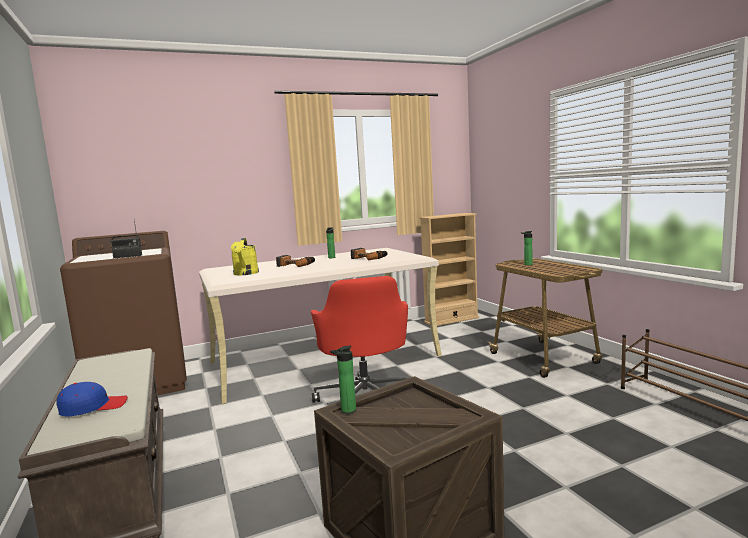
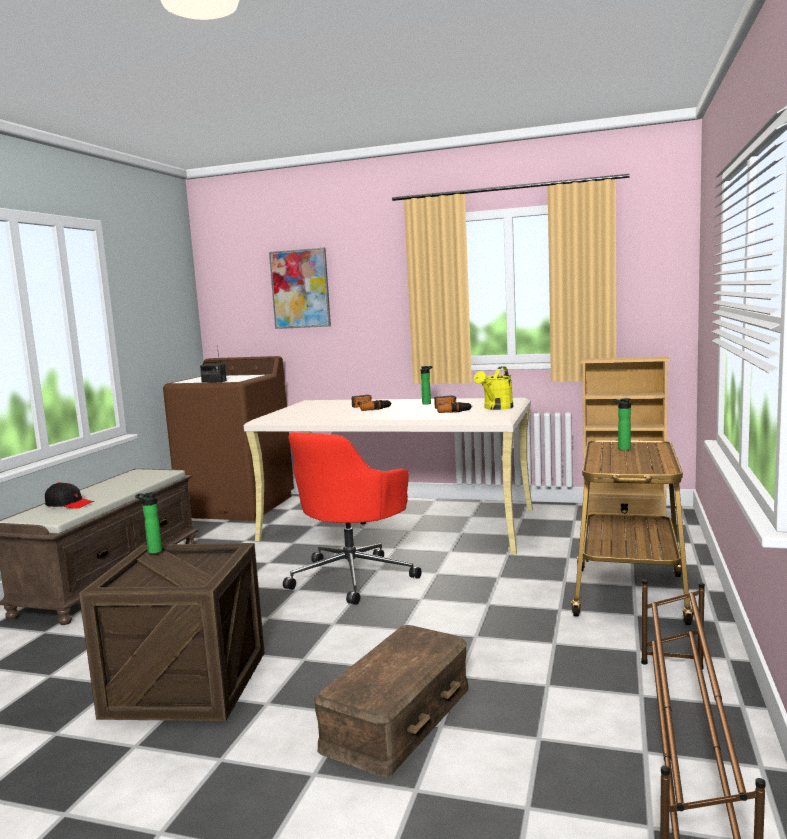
camera: 40 degrees right, 0 degrees up
(93, 407) = (69, 504): blue cap -> black cap
(180, 167) = (300, 289): none -> picture
(245, 274) = (306, 411): yellow watering can -> yellow watering can (496, 408)
(594, 473) = (399, 718): none -> brown storage box

